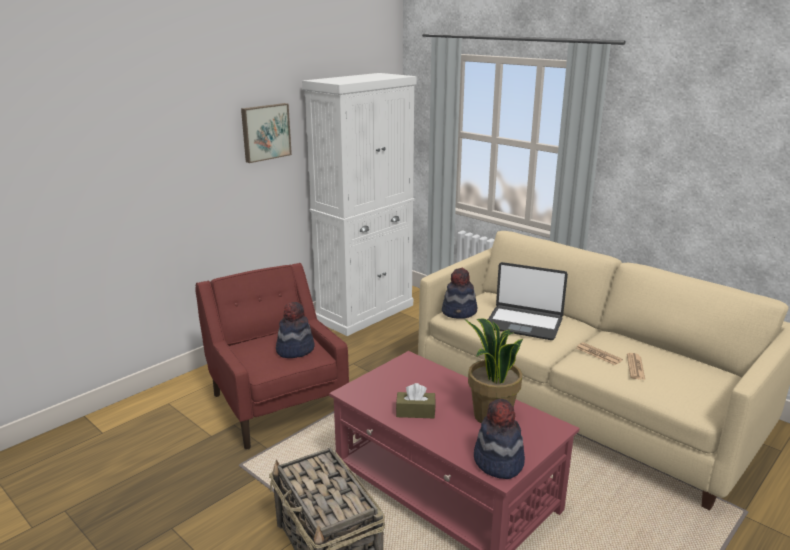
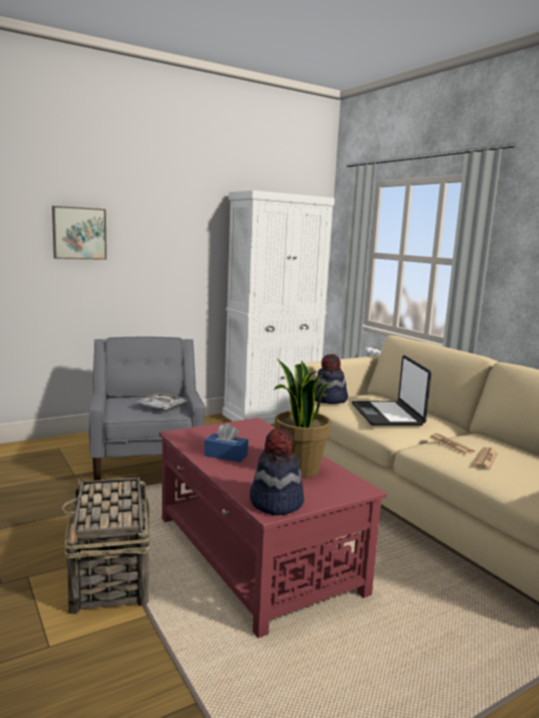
camera: 15 degrees right, 10 degrees down
(265, 132) = (189, 231): picture -> picture (79, 233)
(277, 404) = (146, 463): red armchair -> grey armchair
(295, 349) = (161, 406): hat -> tray
(415, 412) = (226, 455): brown tissue box -> blue tissue box
(524, 323) = (387, 415): laptop -> laptop turned 45 degrees clockwise

